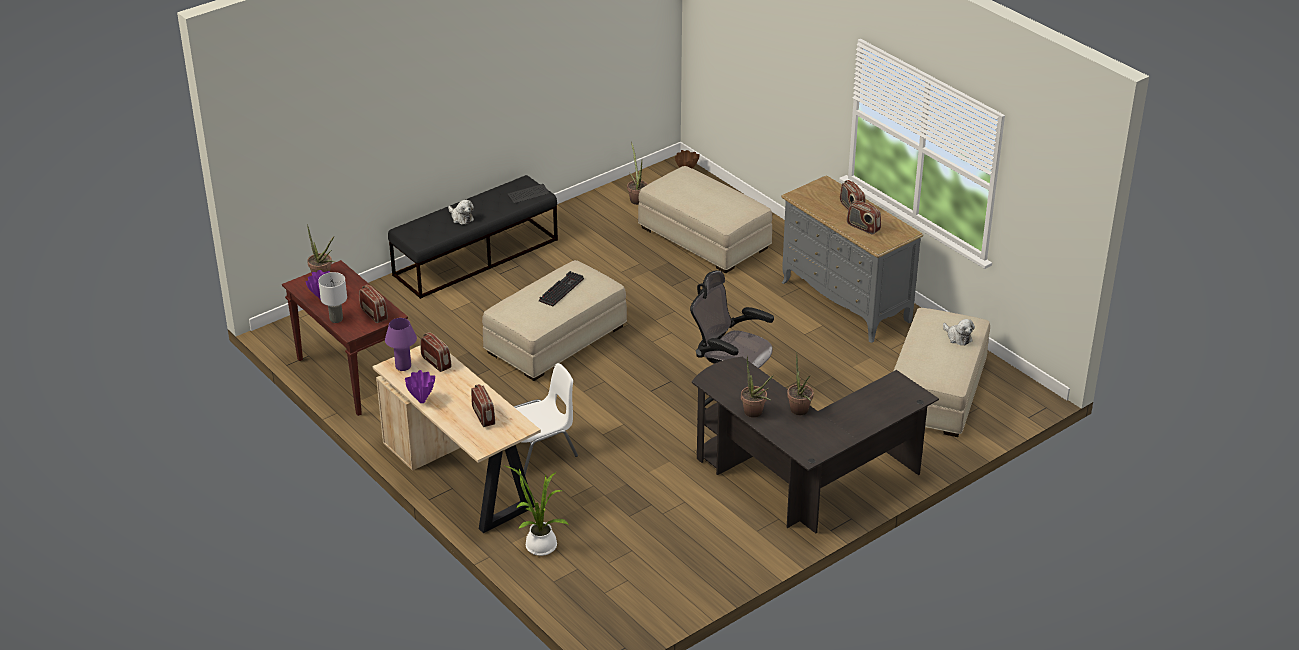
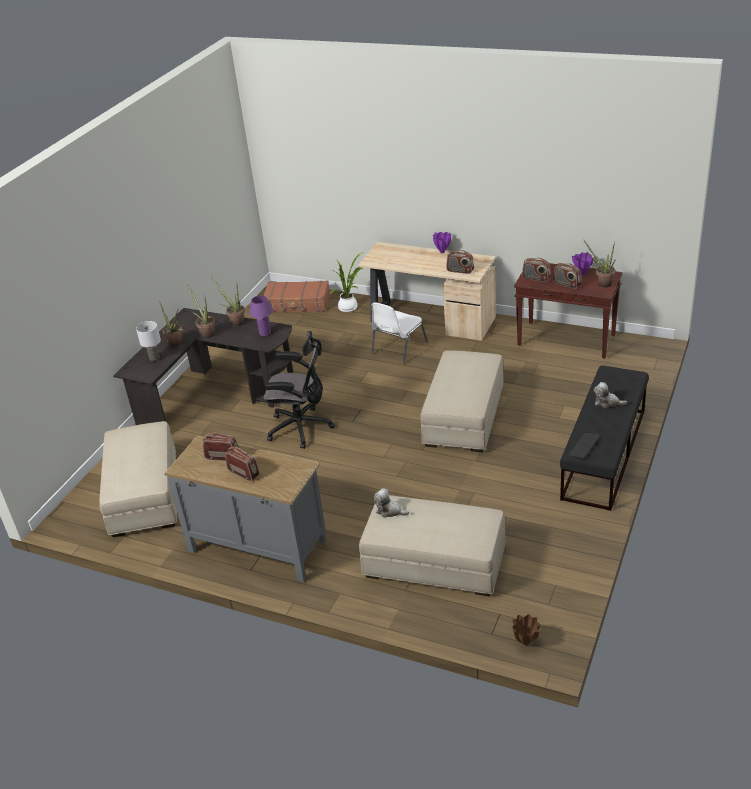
camera: 155 degrees right, 0 degrees up
(336, 320) = (553, 267): white table lamp -> white table lamp (154, 358)
(403, 366) = (476, 262): purple table lamp -> purple table lamp (265, 333)
(484, 416) = (397, 258): radio -> radio (566, 284)
(561, 289) = (463, 385): keyboard -> none
(602, 589) = (297, 304): none -> brown suitcase
(636, 199) = (541, 581): potted plant -> potted plant (177, 344)
(958, 337) = (121, 470): plush toy -> plush toy (390, 511)

